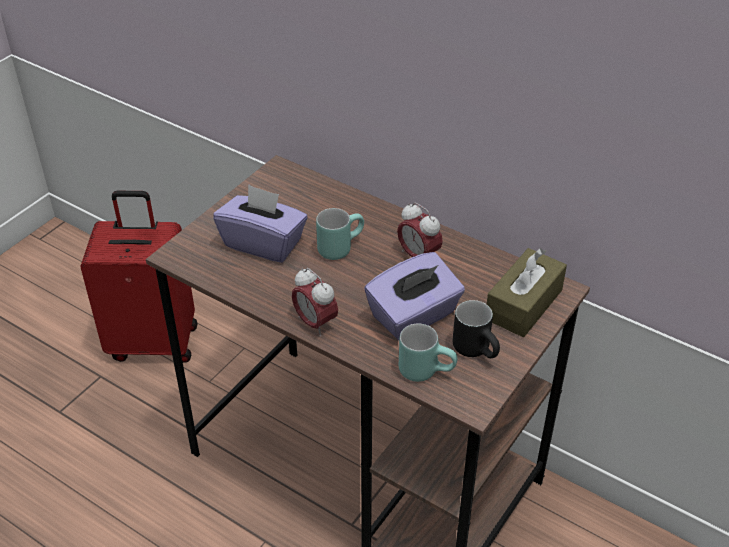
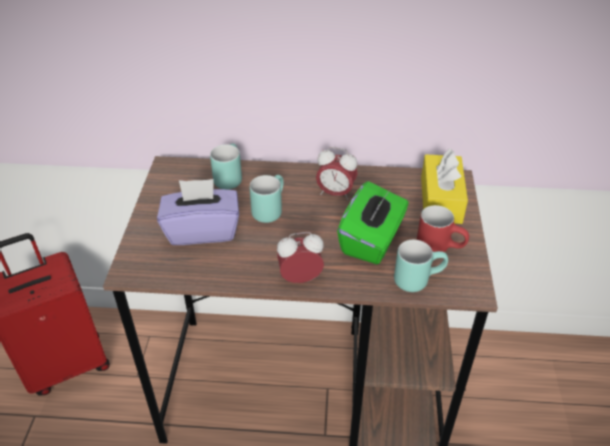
camera: 30 degrees left, 0 degrees up
(315, 323) = (300, 278): alarm clock -> alarm clock turned 150 degrees clockwise
(326, 201) = (227, 177): none -> turquoise mug
(414, 316) = (372, 240): purple tissue box -> green tissue box
(478, 350) = (440, 246): black mug -> red mug
(523, 304) = (441, 200): brown tissue box -> yellow tissue box

